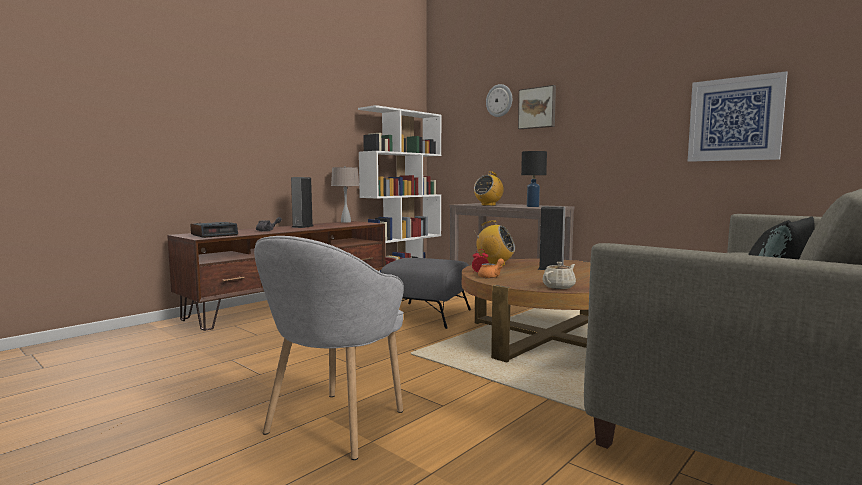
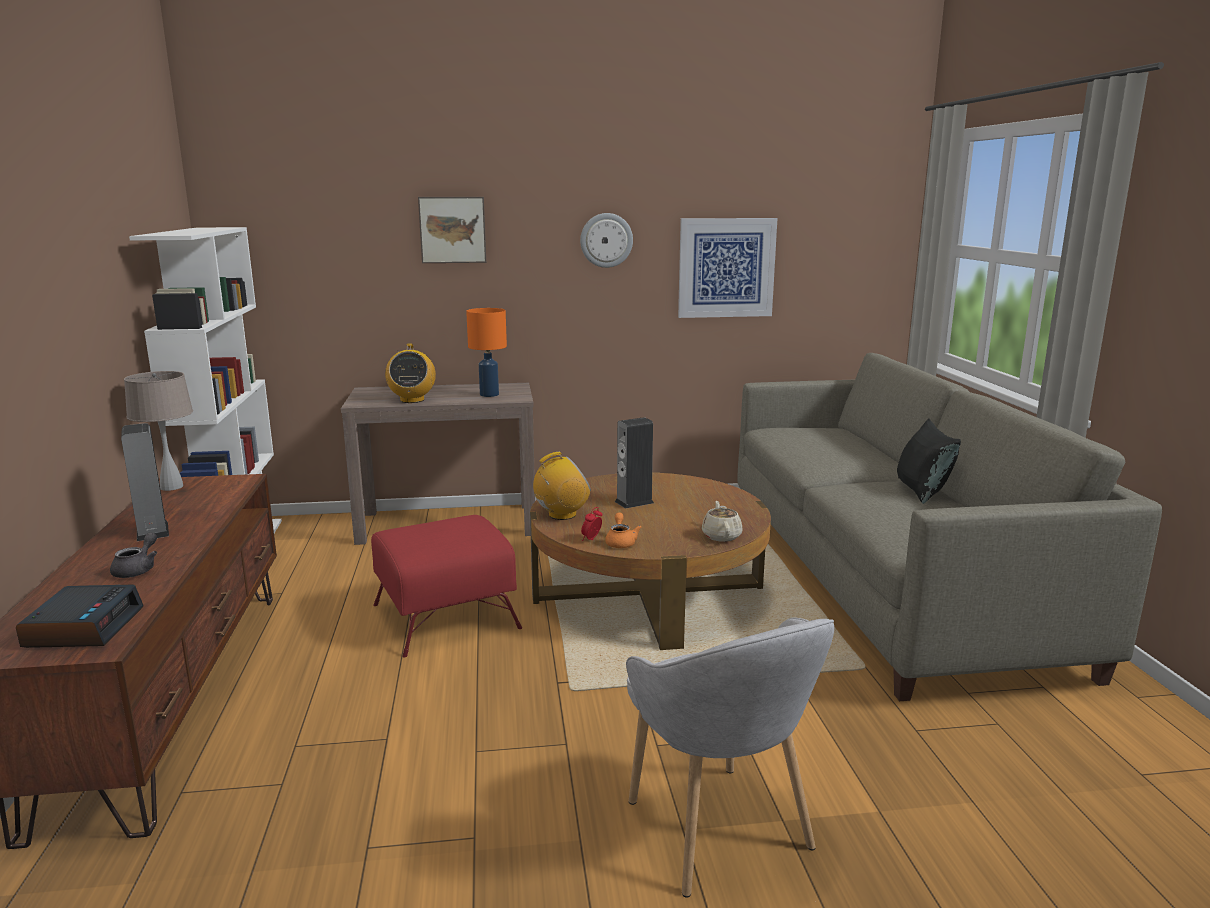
camera: 50 degrees left, 10 degrees up
(426, 315) = (447, 616): grey ottoman -> red ottoman
(499, 100) = (374, 210): wall clock -> wall clock (606, 240)
(532, 206) = (489, 395): black table lamp -> orange table lamp

